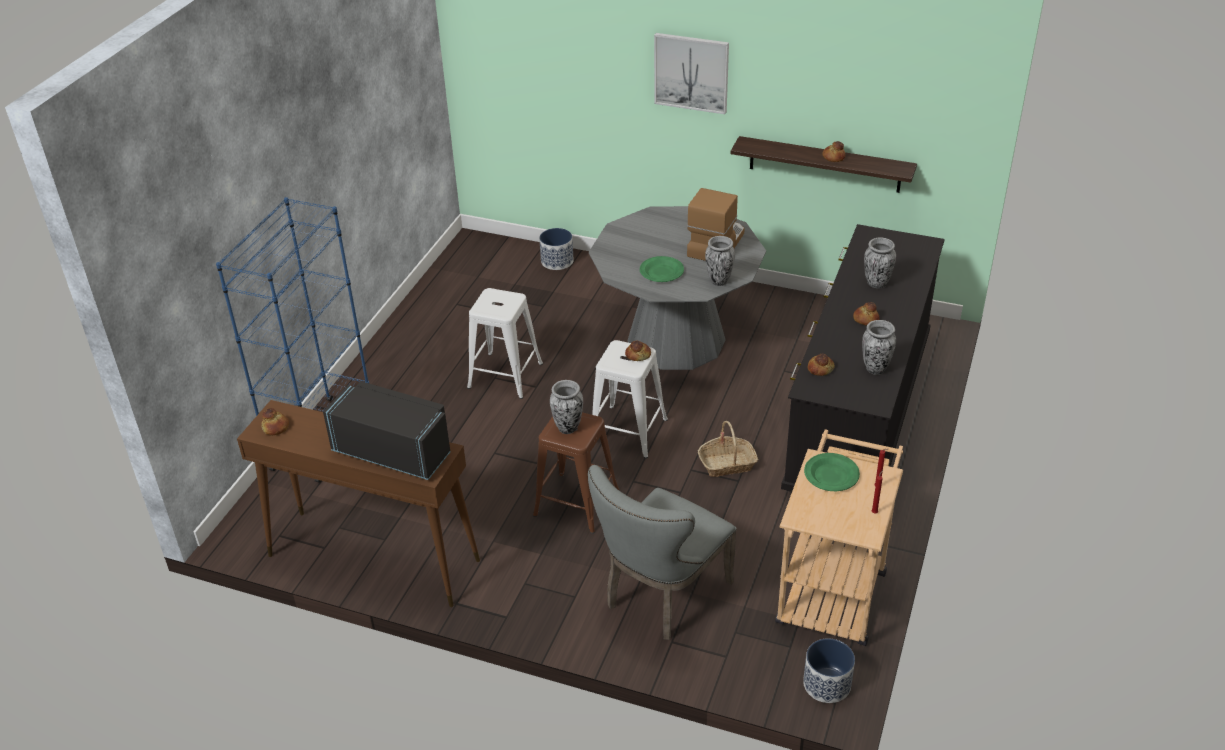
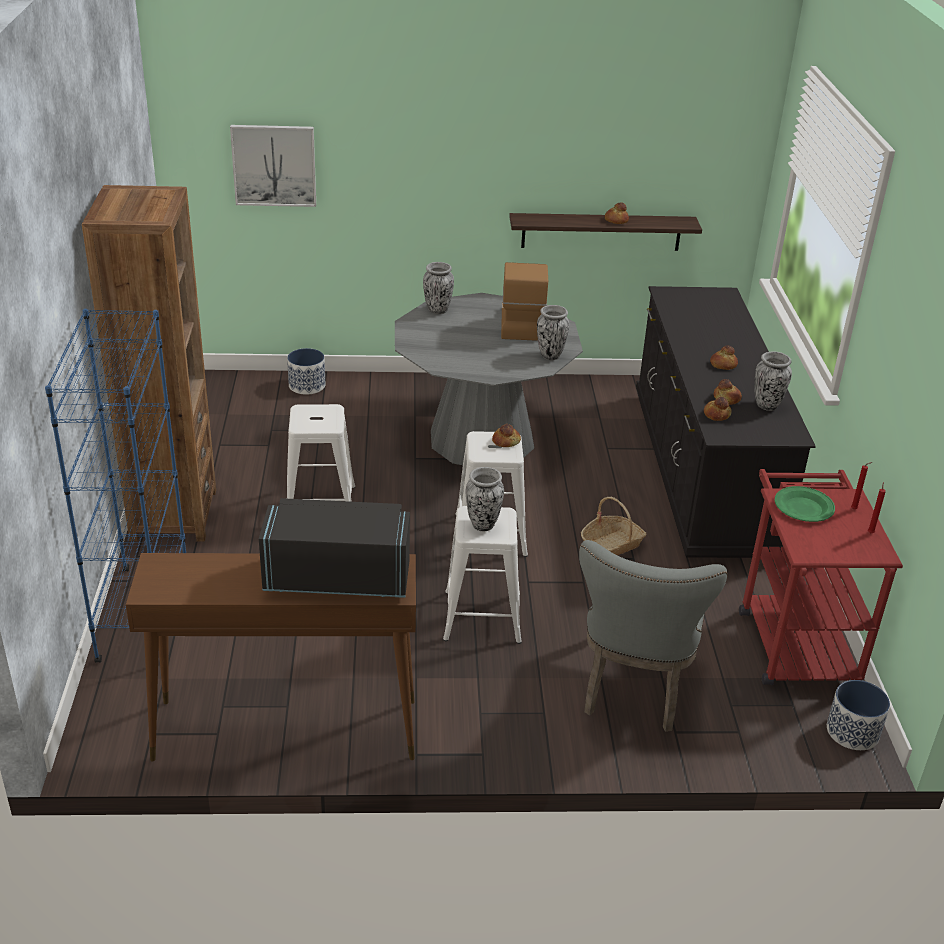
camera: 25 degrees left, 5 degrees down
(276, 427) = (170, 581): bread -> bread (727, 398)
(388, 360) = (173, 515): none -> brown bookcase
(576, 502) = (482, 616): brown stool -> white stool
(662, 272) = (486, 356): green plate -> none
(691, 72) = (457, 148): picture -> picture (274, 165)
(833, 588) = (794, 639): beige cart -> red cart
(876, 283) = (708, 333): vase -> vase (437, 310)

